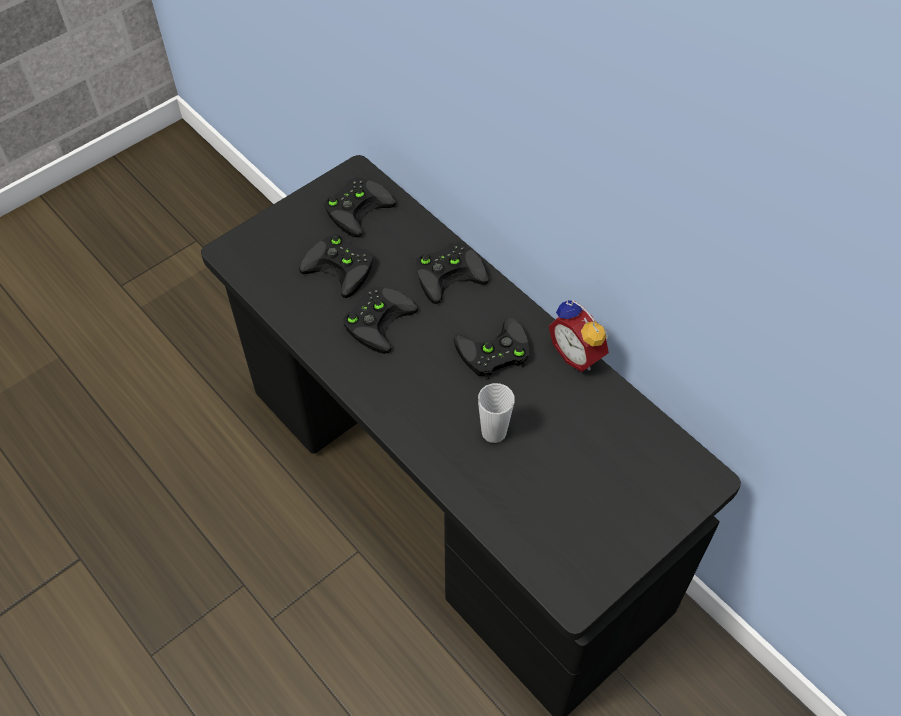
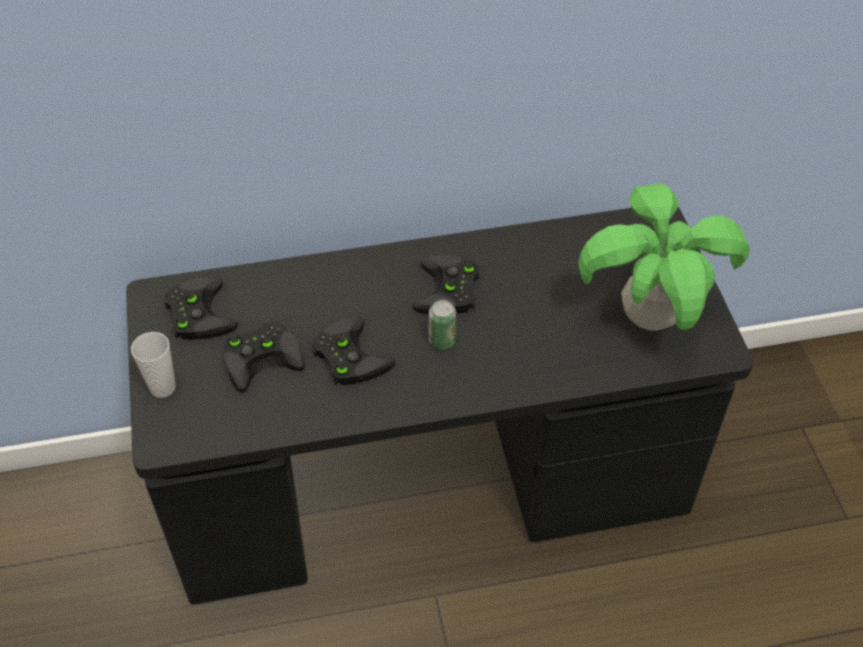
camera: 60 degrees left, 5 degrees down
(435, 373) = (442, 340): none -> can
(450, 272) = (336, 280): black game controller -> none
(493, 432) = (532, 328): cup -> cup (163, 387)
(573, 521) = (651, 317): none -> potted plant
(578, 354) = (491, 237): alarm clock -> none

